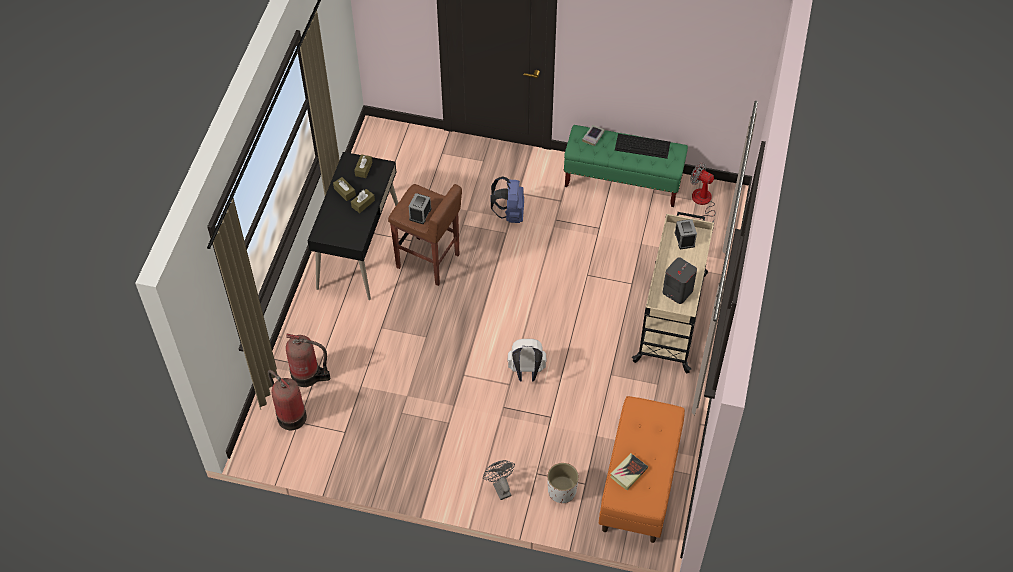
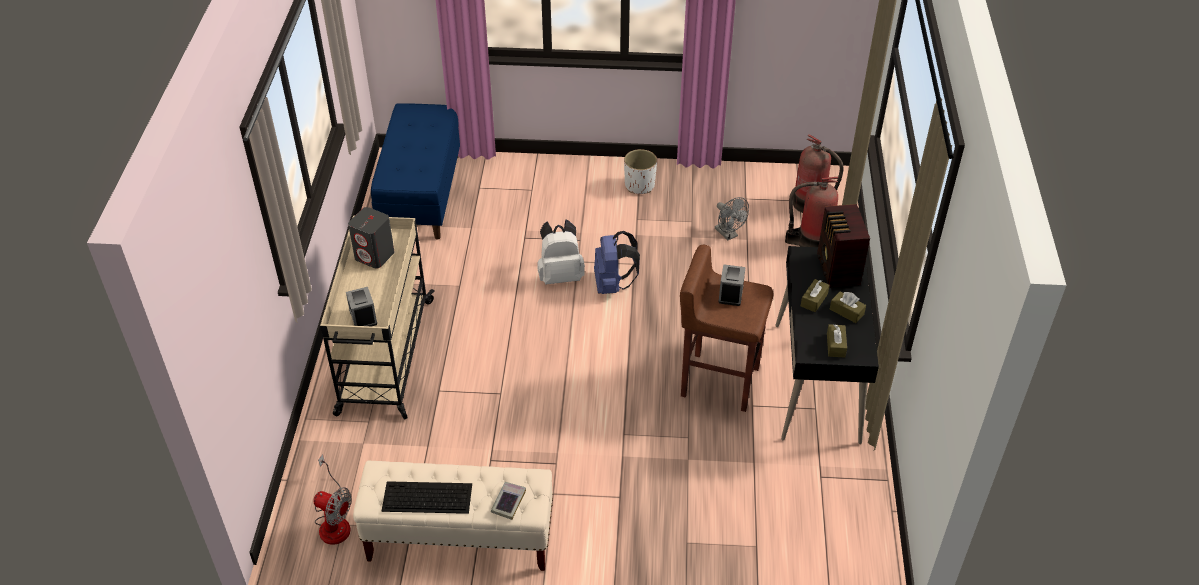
camera: 170 degrees right, 10 degrees down
(335, 225) = (837, 270): none -> radio
(500, 487) = (567, 175): grey fan -> grey fan (728, 234)
(510, 213) = (624, 463): blue backpack -> blue backpack (613, 285)
(562, 491) = (502, 179): white planter -> white planter (639, 185)
(623, 182) = (459, 538): green bench -> beige bench
(628, 473) = (431, 130): book -> none
(640, 484) = (421, 194): orange bench -> blue bench

